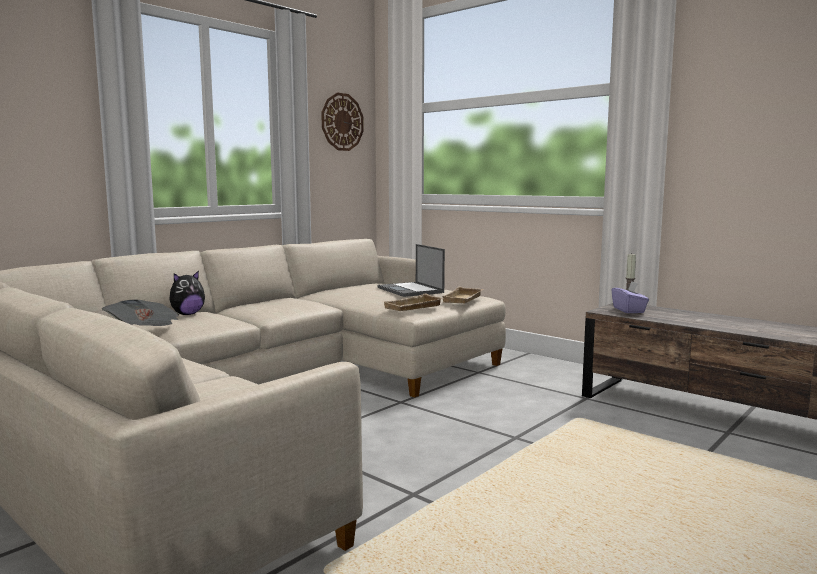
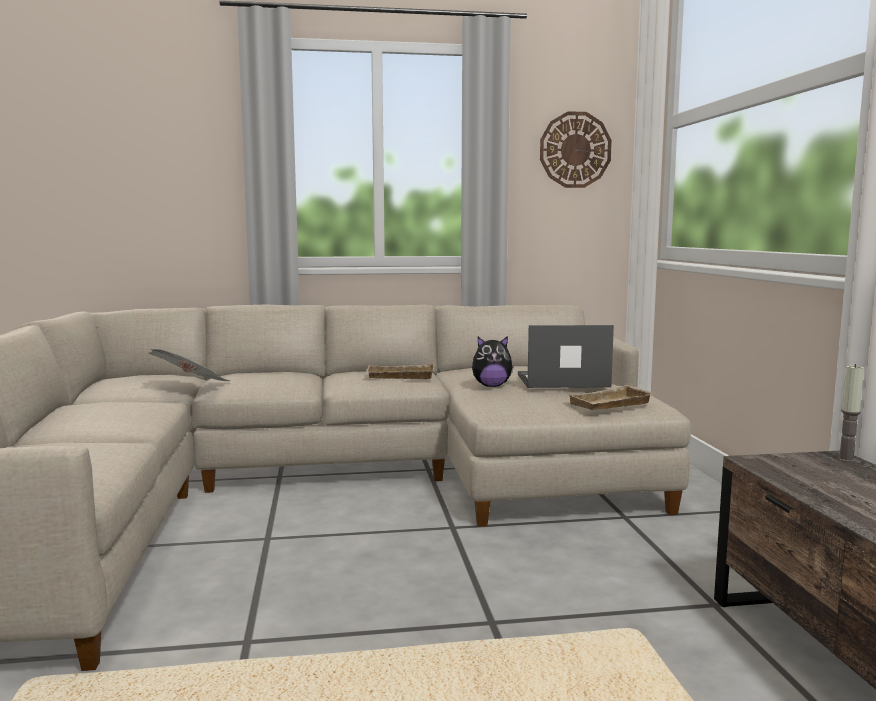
camera: 40 degrees right, 0 degrees up
(187, 314) = (276, 373): plush toy -> plush toy (491, 386)
(411, 290) = (561, 381): laptop -> laptop turned 75 degrees clockwise
(413, 307) = (511, 404): beige tray -> beige tray (399, 377)
(629, 310) = (810, 470): purple tissue box -> none

